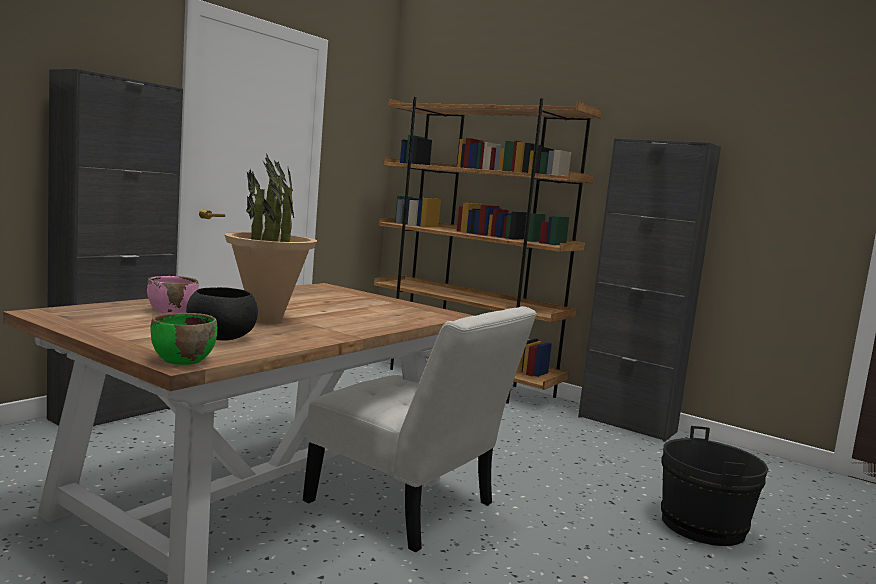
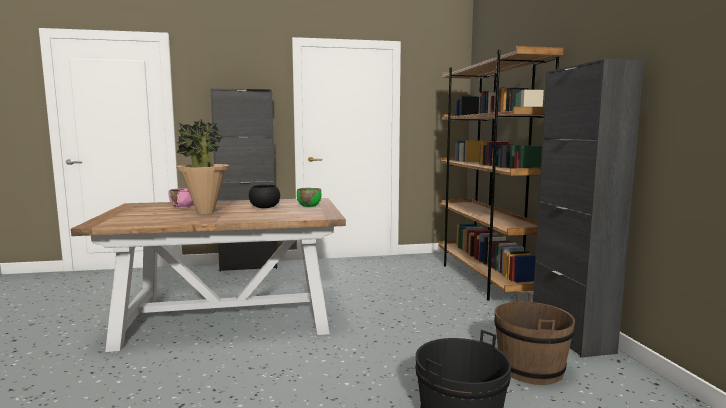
camera: 45 degrees right, 0 degrees up
(182, 360) = (98, 224): green bowl -> green bowl (309, 205)
(221, 337) = (152, 217): black bowl -> black bowl (264, 207)
(408, 507) = (281, 341): white chair -> none
(655, 462) = (530, 368): none -> brown bucket

